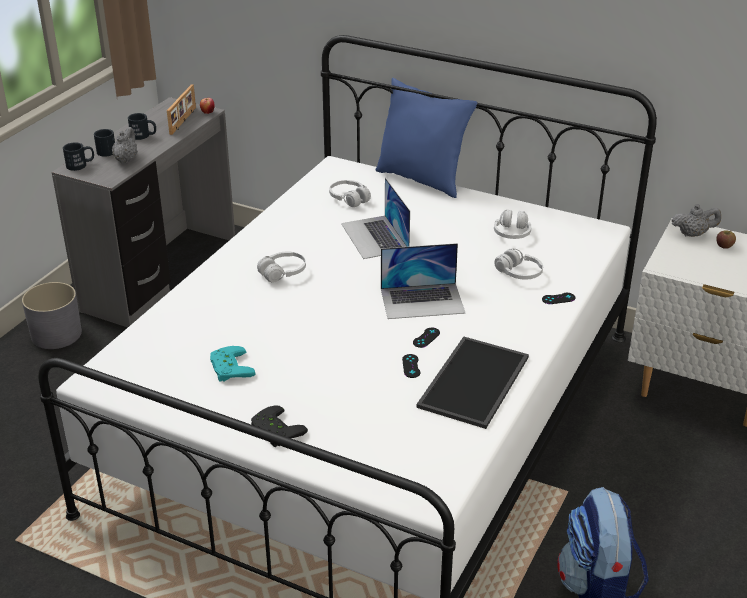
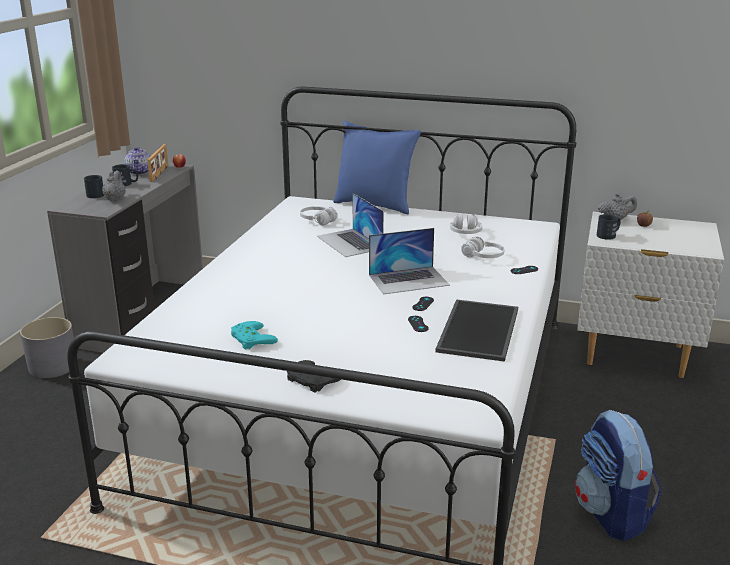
camera: 10 degrees left, 10 degrees down
(80, 165) = (73, 204): black mug -> black mug (609, 235)
(162, 117) = (139, 172): none -> teapot
(283, 273) = (277, 271): white headphones -> none

